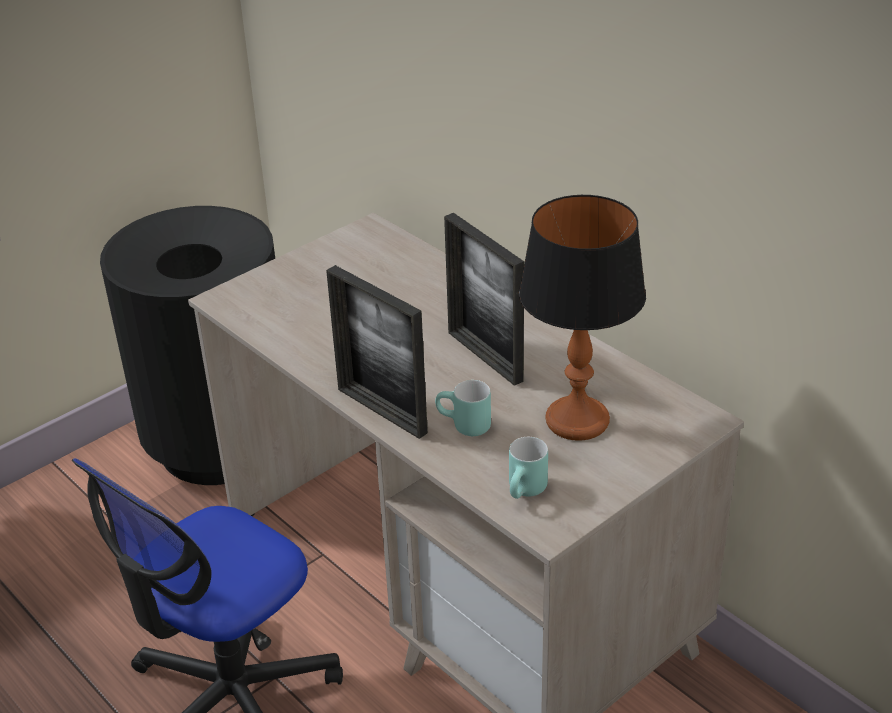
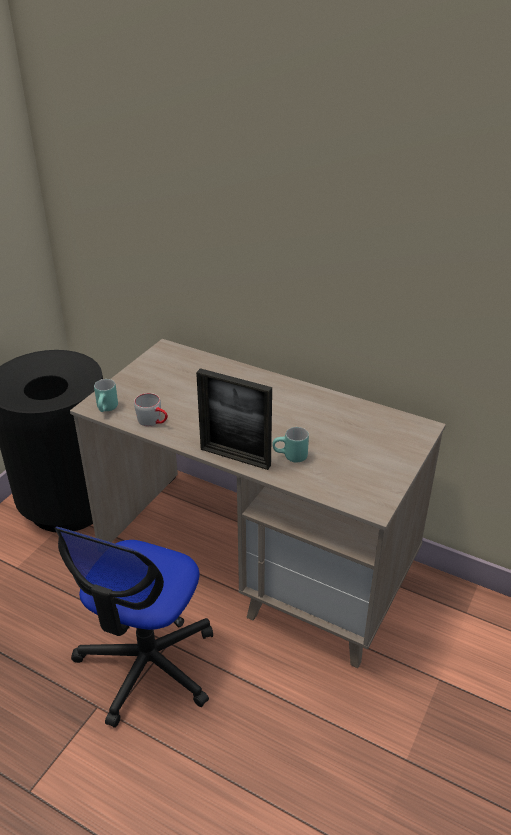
camera: 20 degrees left, 0 degrees up
(294, 336) = (153, 421): none -> grey mug
(485, 356) = (279, 413): picture frame -> none
(527, 492) = (350, 489): turquoise mug -> turquoise mug (108, 409)
(578, 420) = (354, 440): table lamp -> none

